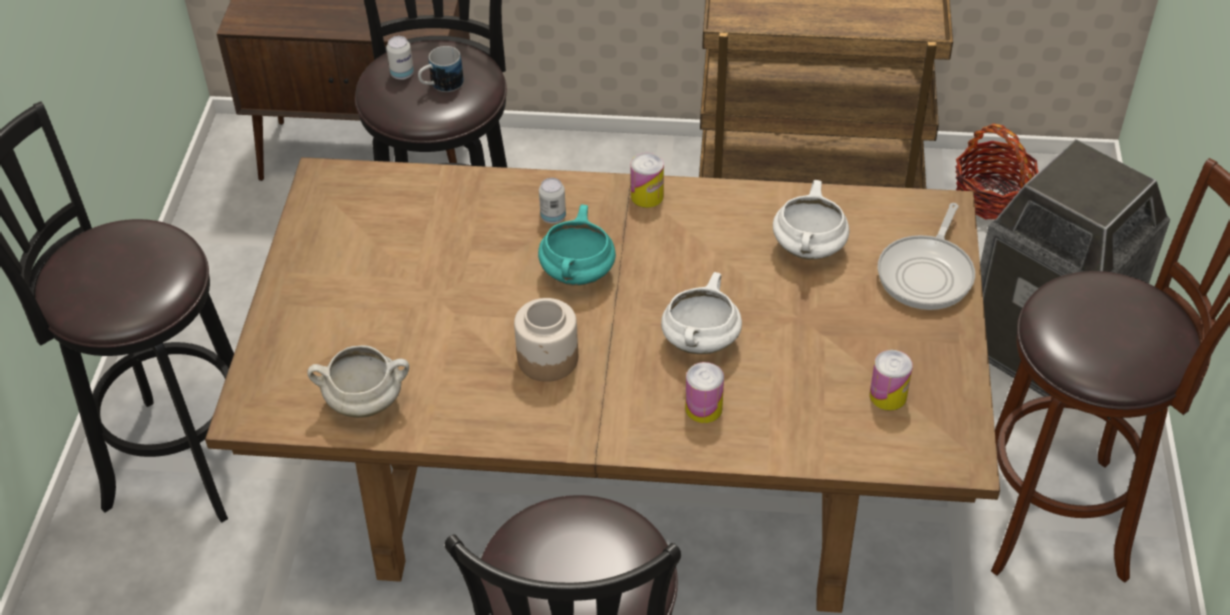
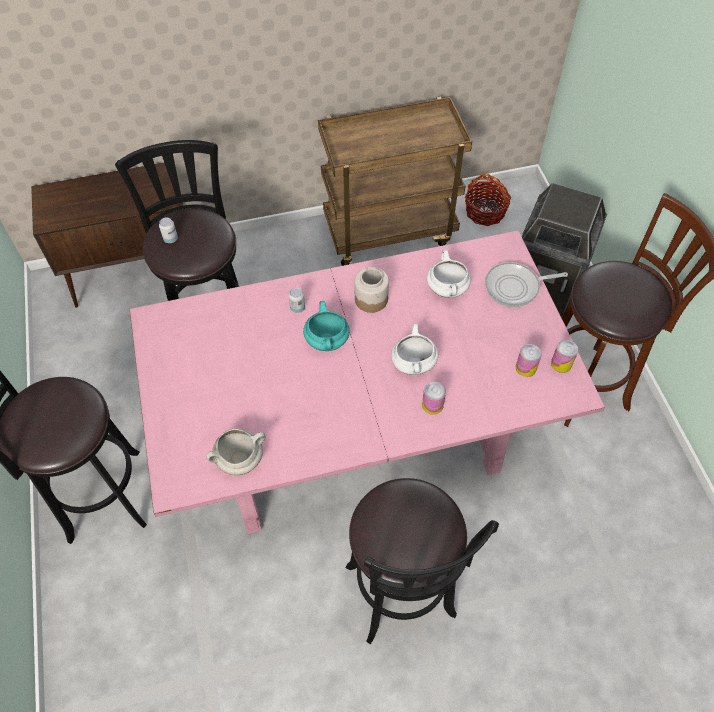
camera: 20 degrees left, 10 degrees up
(441, 85) = (197, 240): mug -> none
(548, 358) = (333, 399): jar -> jar (371, 299)
(622, 485) = (359, 435): brown dining table -> pink dining table
(647, 196) = (345, 280): can -> can (561, 363)
(927, 273) = (515, 287): frying pan -> frying pan turned 75 degrees clockwise

